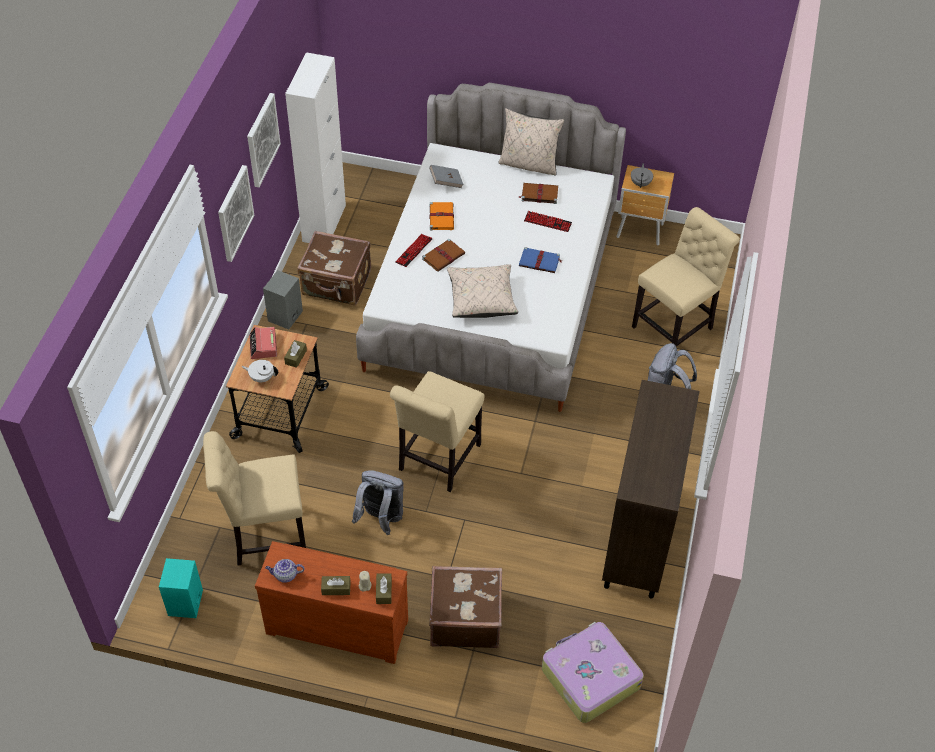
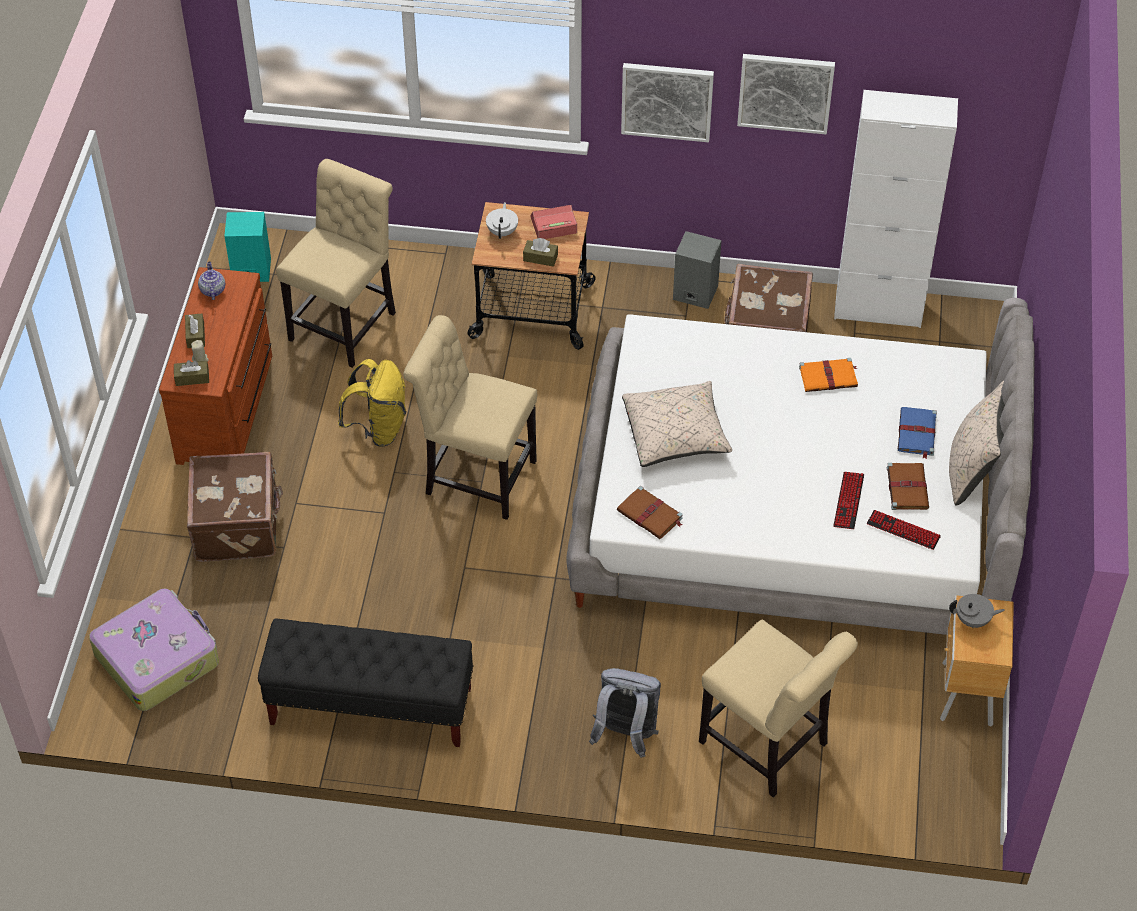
camera: 85 degrees right, 0 degrees up
(264, 535) = (346, 323): beige chair -> beige chair turned 45 degrees clockwise
(380, 519) = (378, 428): grey backpack -> yellow backpack
(413, 251) = (753, 353): keyboard -> keyboard (903, 530)
(444, 256) = (750, 387): brown book -> brown book (650, 515)
(446, 182) = (903, 376): grey book -> none
(540, 262) = (763, 496): blue book -> blue book (917, 434)
(639, 537) = (370, 706): brown cabinet -> black bench

